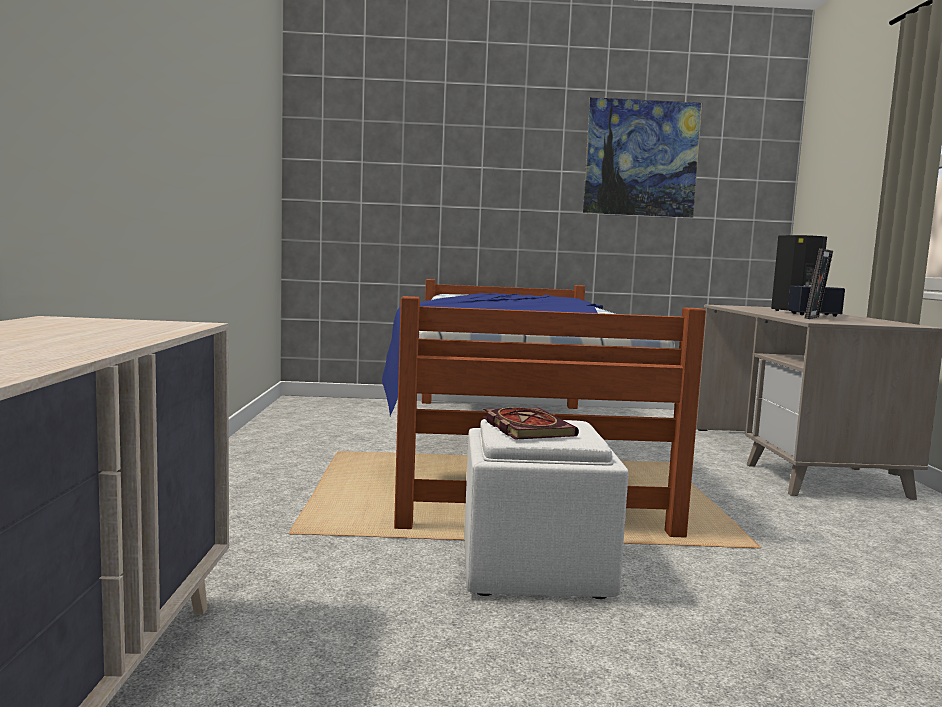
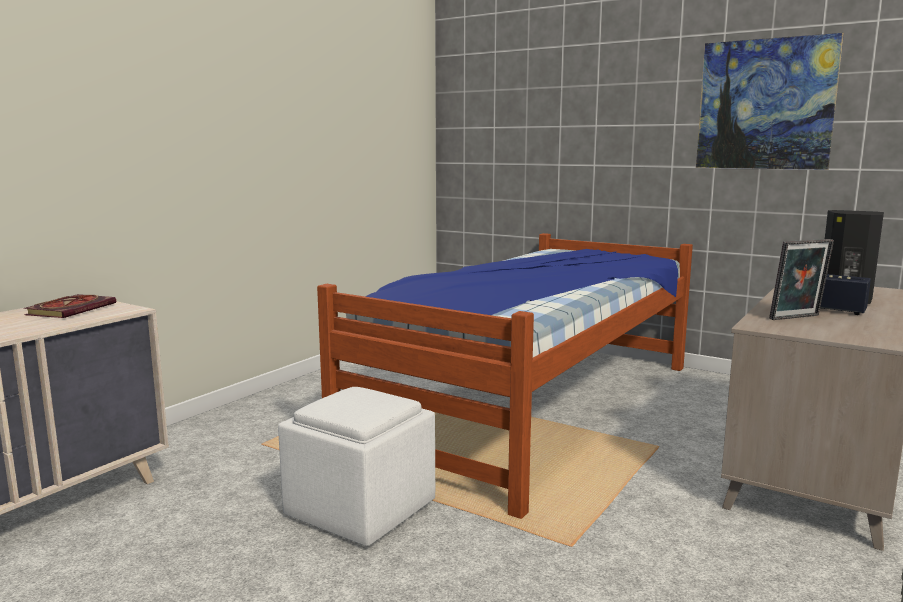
camera: 35 degrees right, 5 degrees up
(524, 427) = (348, 400): book -> book (72, 309)

